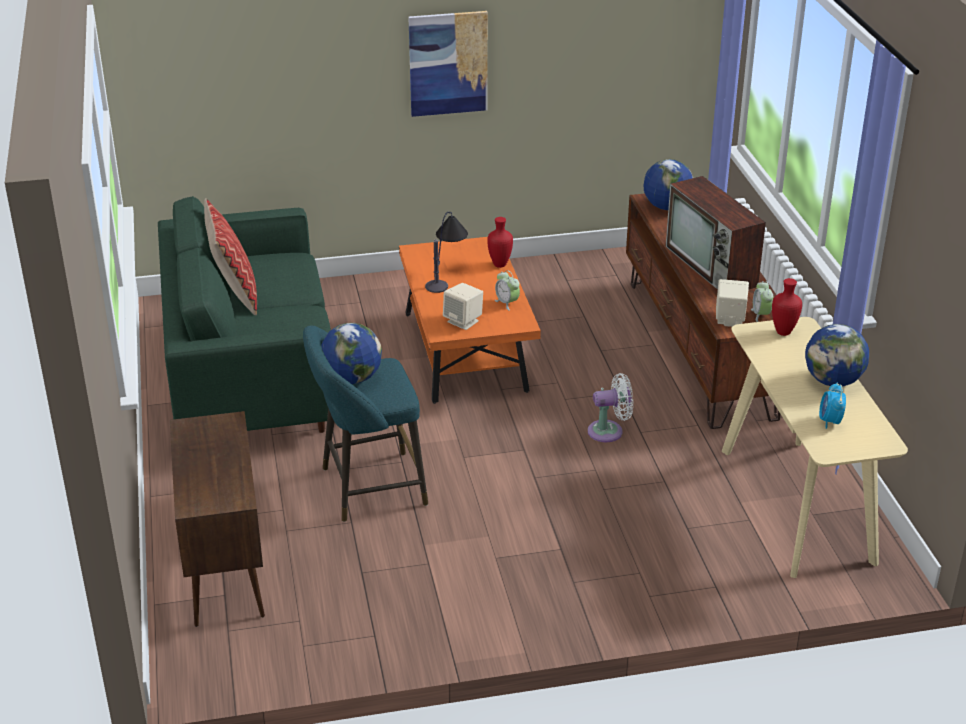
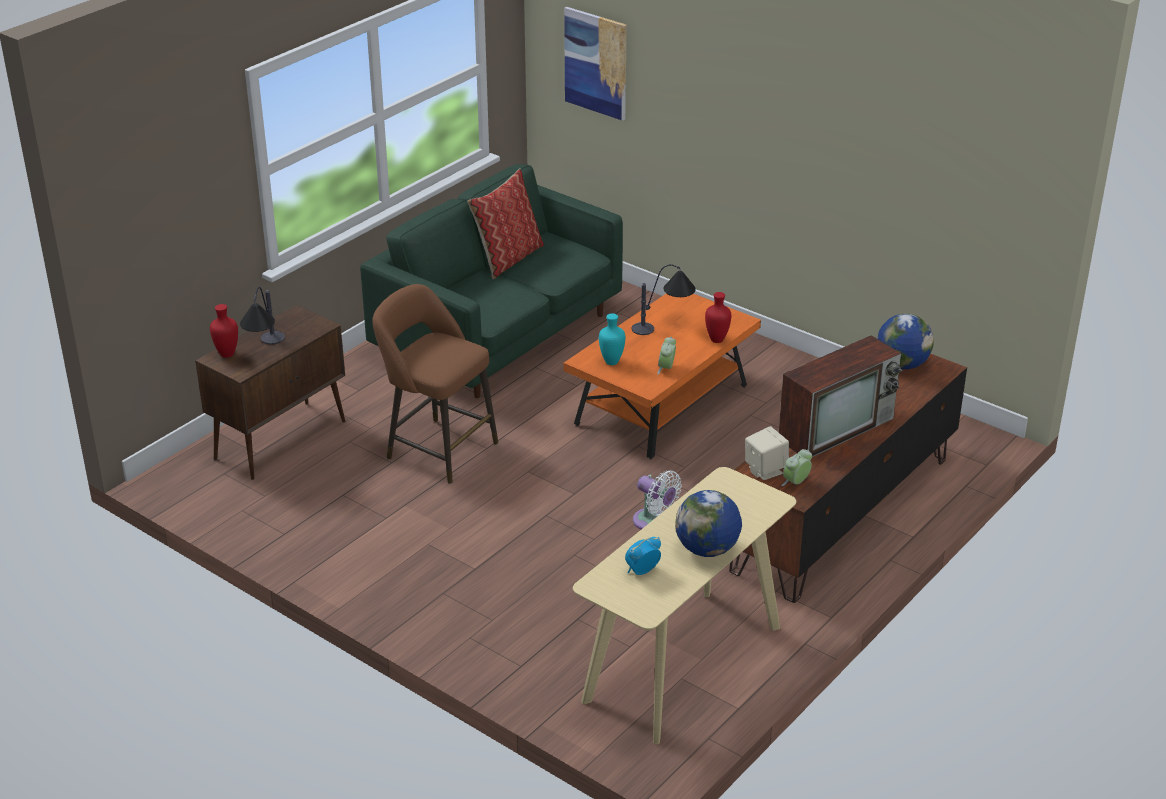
camera: 50 degrees right, 0 degrees up
(225, 470) = (266, 351): none -> table lamp
(352, 378) = (431, 344): globe -> none
(367, 488) = (437, 449): turquoise stool -> brown stool
(448, 63) = (787, 137): picture -> picture (596, 63)
(463, 321) = (612, 362): beige speaker -> turquoise vase
(712, 267) = (837, 428): television -> television turned 150 degrees counterclockwise
(783, 332) = (748, 495): red vase -> red vase (226, 354)

